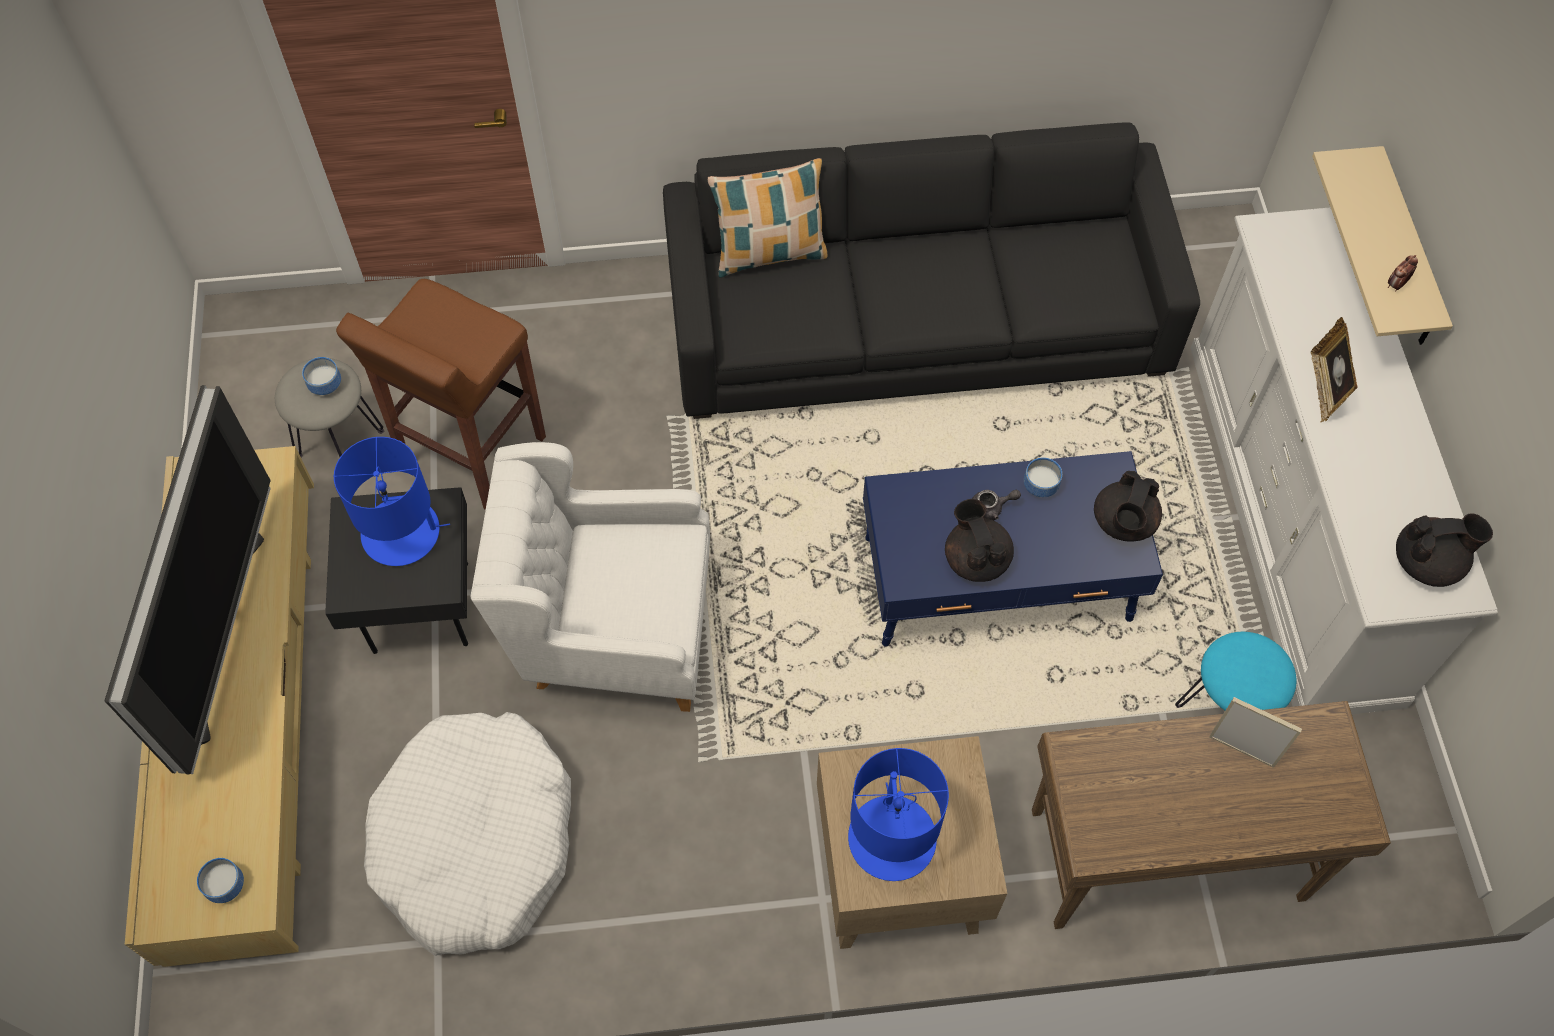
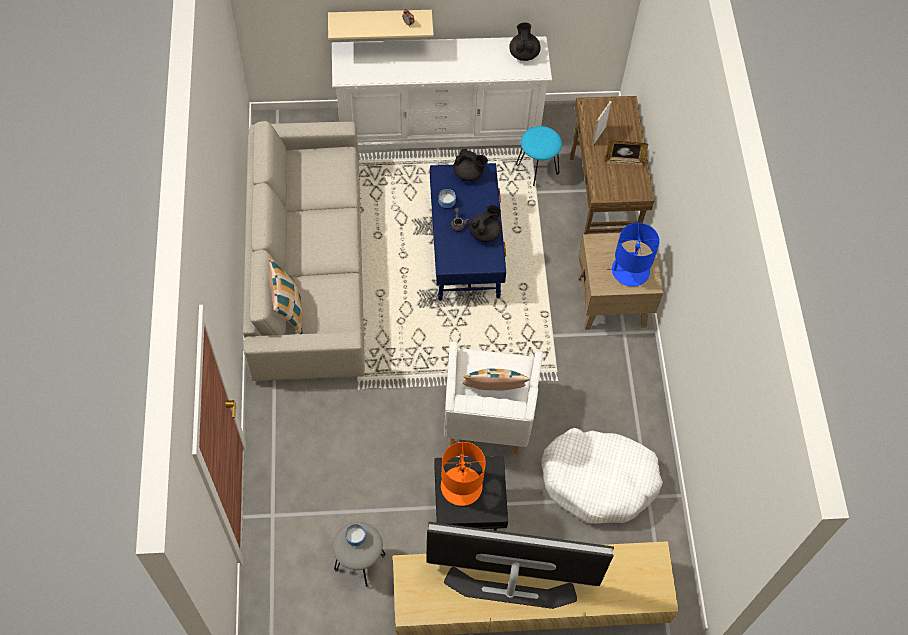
camera: 90 degrees left, 0 degrees up
(227, 885) = (647, 565): bowl -> none
(402, 532) = (461, 485): blue table lamp -> orange table lamp
(472, 453) = (372, 489): brown stool -> none
(602, 588) = (493, 393): none -> pillow
(917, 320) = (308, 266): black sofa -> beige sofa
(976, 559) = (485, 233): black teapot -> black teapot turned 150 degrees clockwise
(1325, 388) = (434, 70): picture frame -> picture frame (624, 161)

